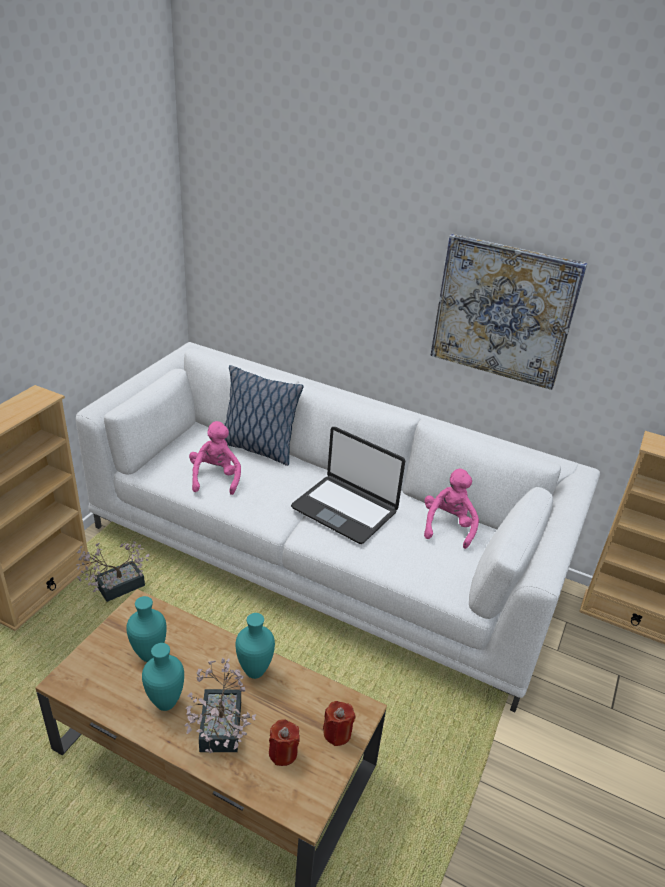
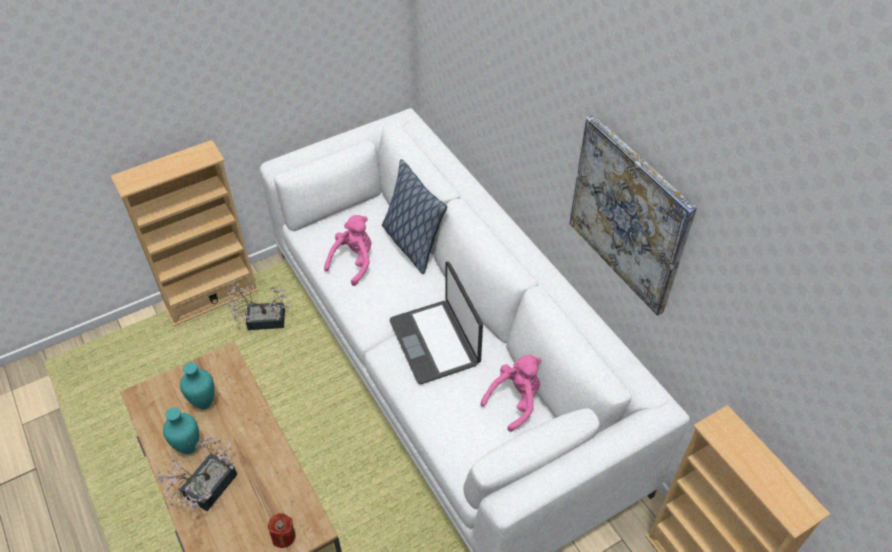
camera: 35 degrees right, 15 degrees up
(255, 670) = (265, 454): turquoise vase -> none
(283, 753) = (235, 529): red candle -> none

